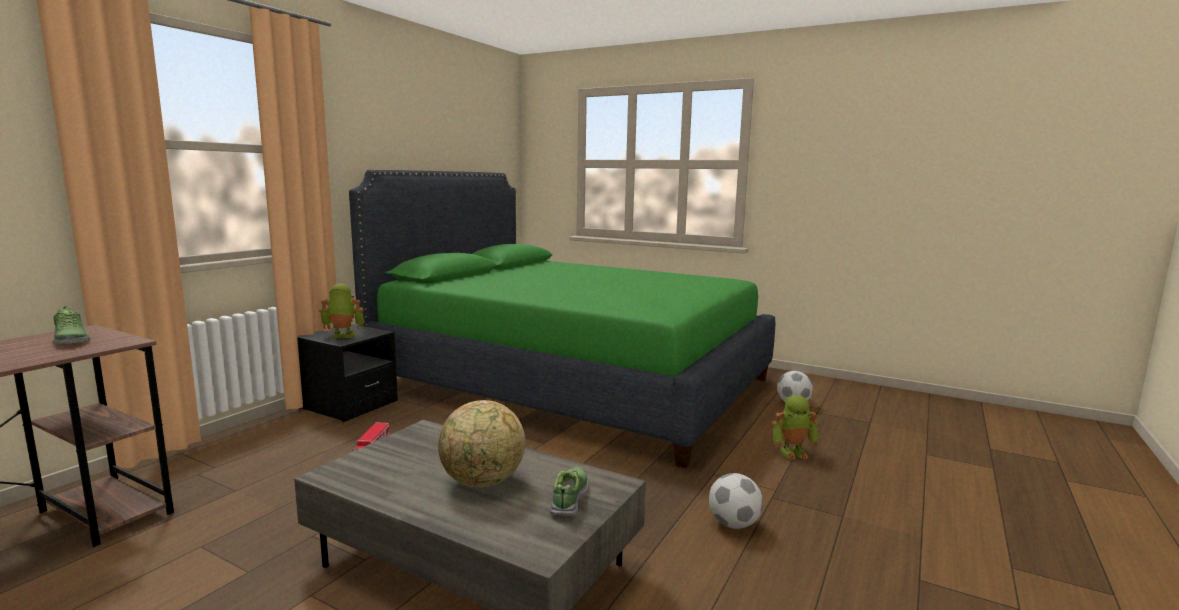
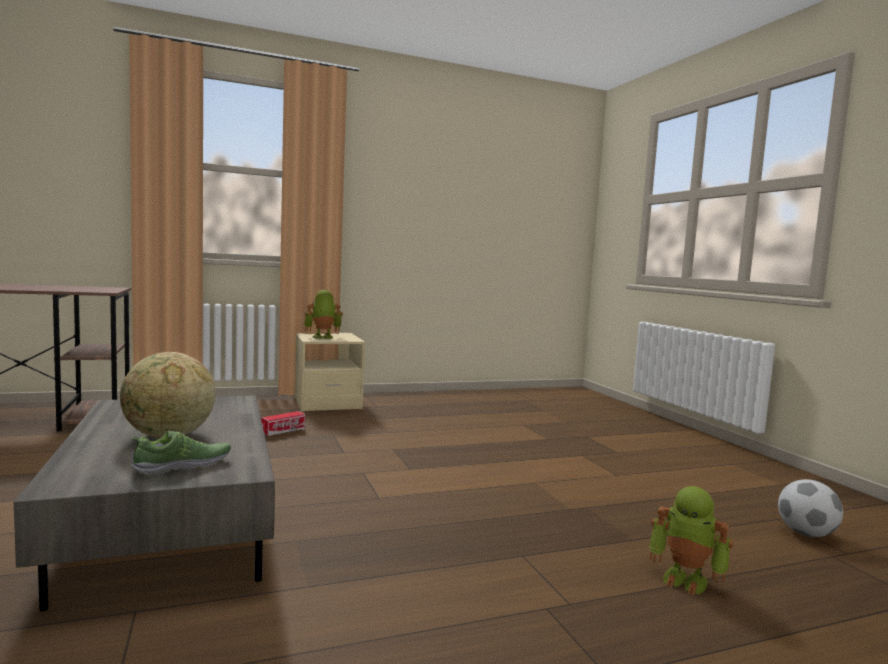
camera: 40 degrees right, 5 degrees down
(70, 340) = (90, 288): shoe -> none
(342, 336) = (322, 337): toy robot -> toy robot turned 60 degrees counterclockwise
(347, 405) = (326, 403): black nightstand -> beige nightstand
(571, 382) = (538, 435): green bed -> none
(733, 524) = (439, 608): football -> none

